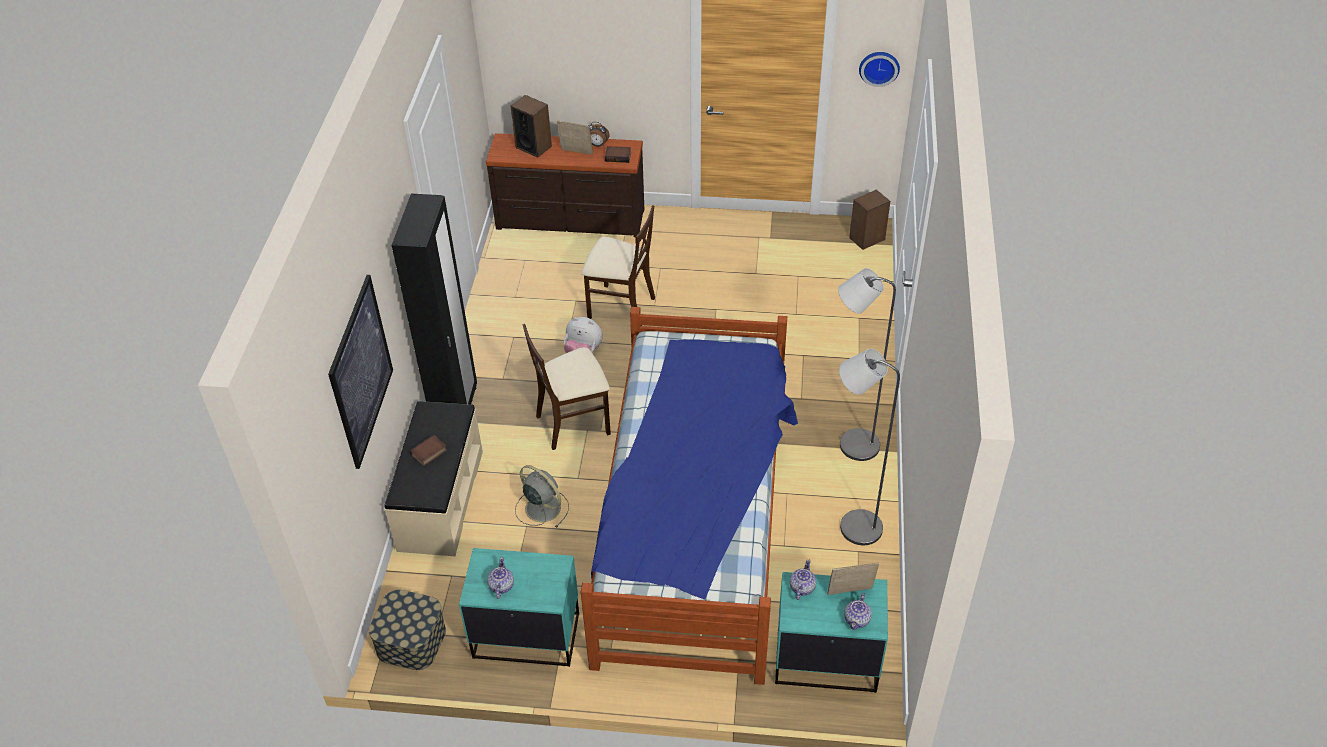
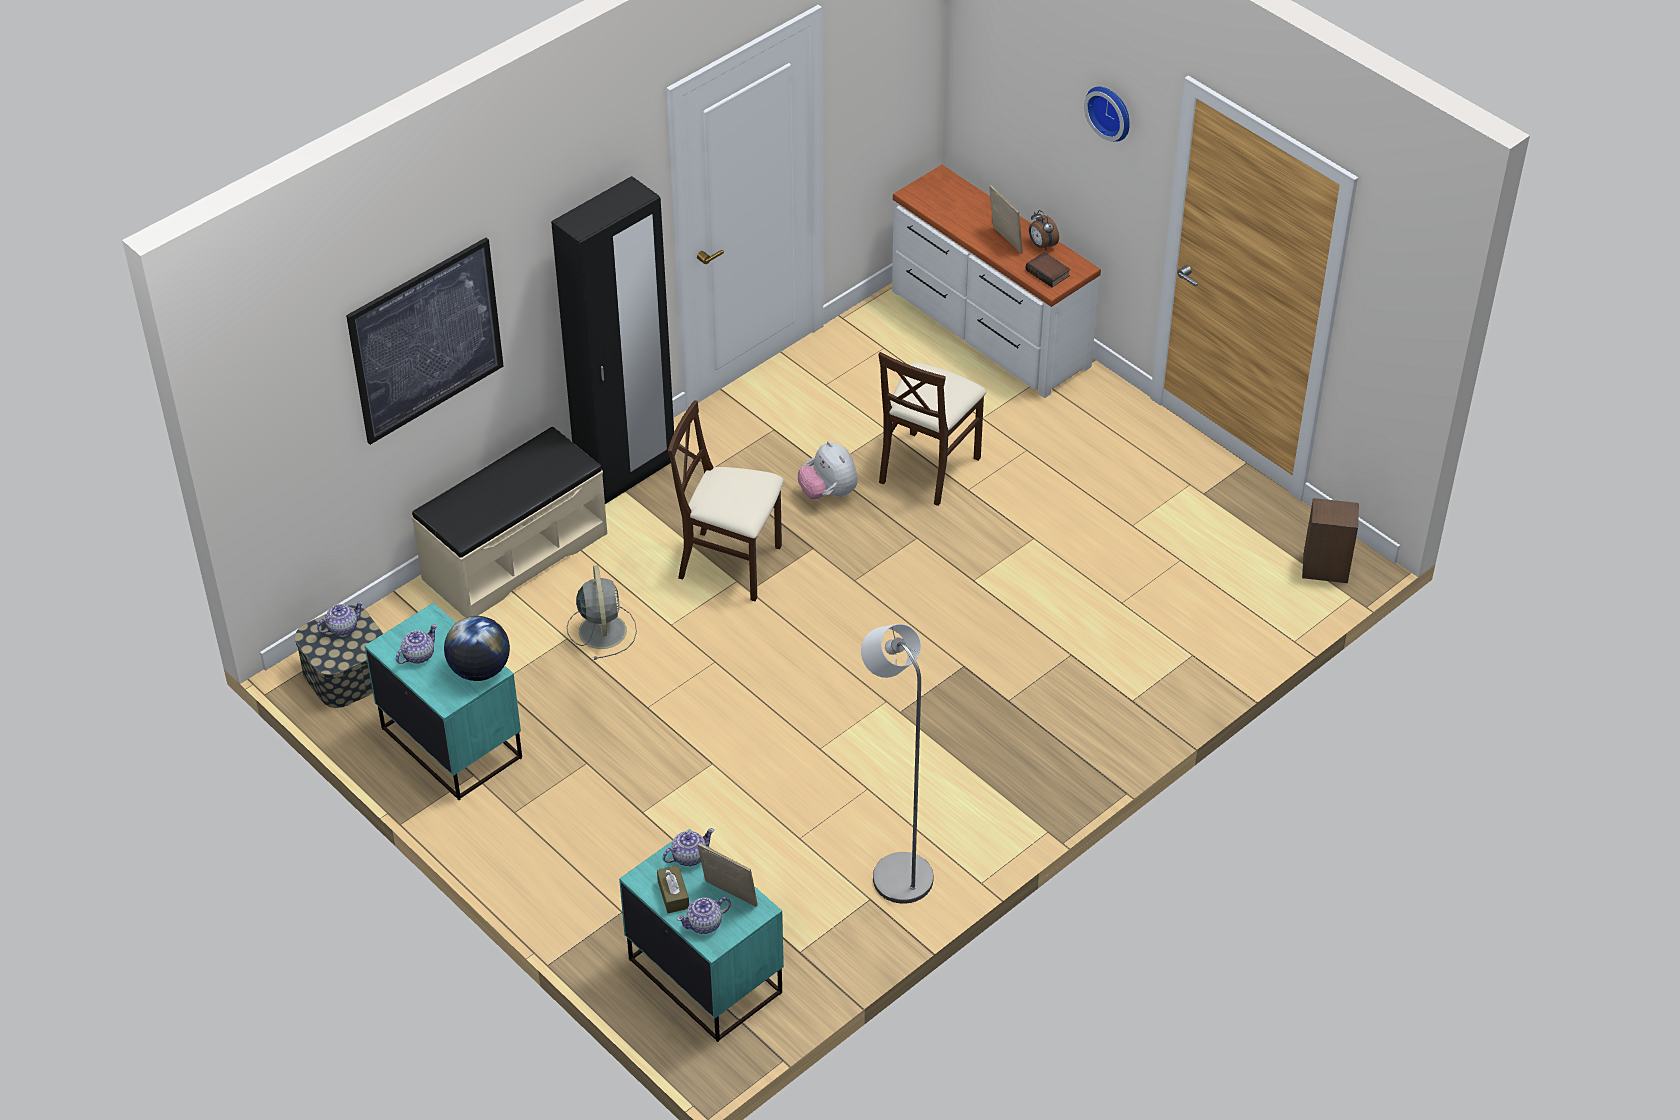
camera: 40 degrees right, 0 degrees up
(398, 610) = (342, 628): none -> teapot
(429, 453) = (505, 487): book -> none
(533, 147) = (965, 206): speaker -> none
(550, 568) = (479, 670): none -> globe
(570, 220) = (988, 329): brown dresser -> white dresser
(620, 307) = (928, 467): beige chair -> beige chair turned 60 degrees clockwise
(695, 523) = (735, 751): bed -> none
(820, 616) = (673, 894): none -> brown tissue box
(851, 445) = (1001, 788): grey floor lamp -> none
(879, 67) = (1393, 326): wall clock -> wall clock (1111, 111)

